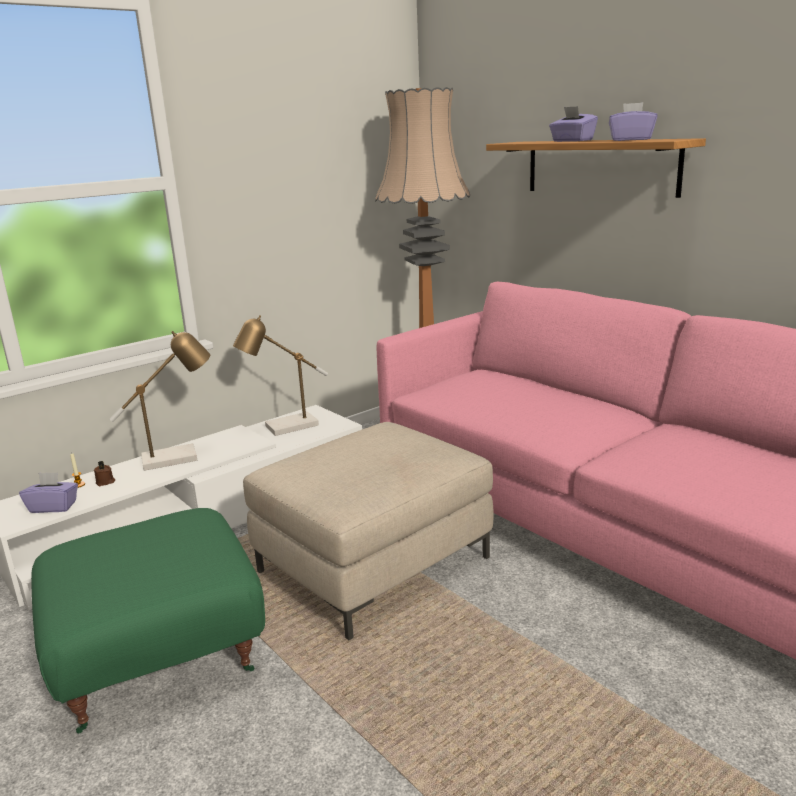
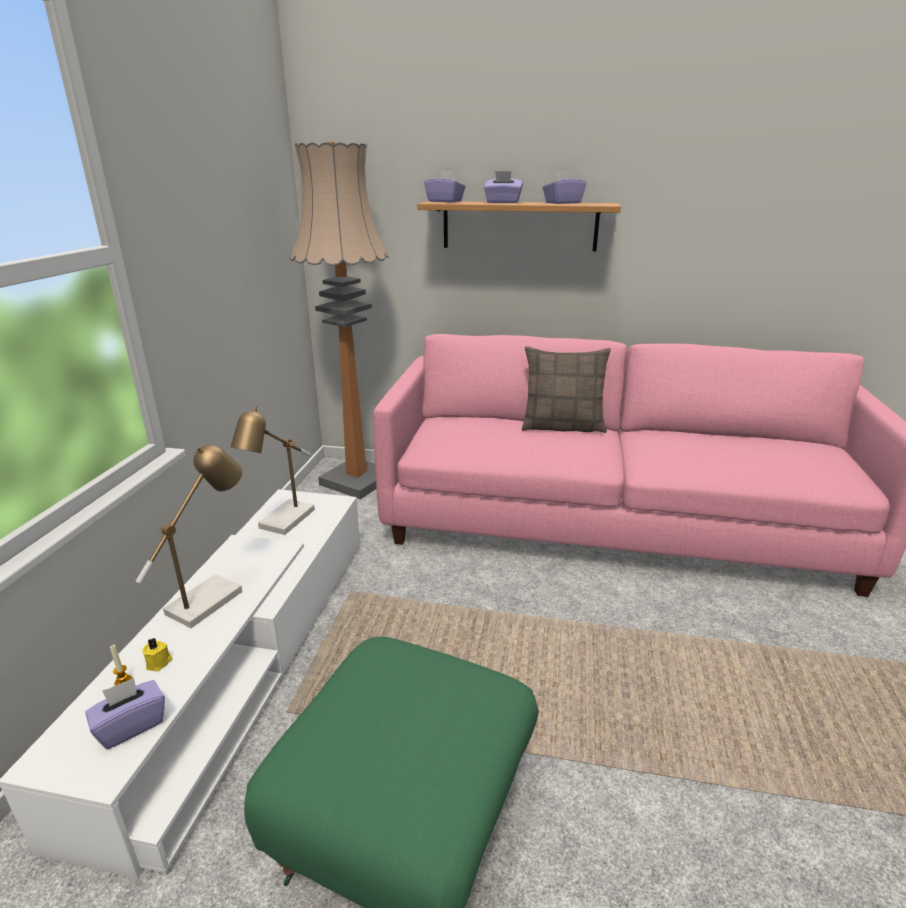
camera: 40 degrees left, 5 degrees up
(105, 482) = (159, 662): brown candle -> yellow candle
(374, 564) = (472, 624): beige ottoman -> none
(523, 141) = (445, 201): none -> purple tissue box
(580, 400) = (562, 426): none -> pillow

